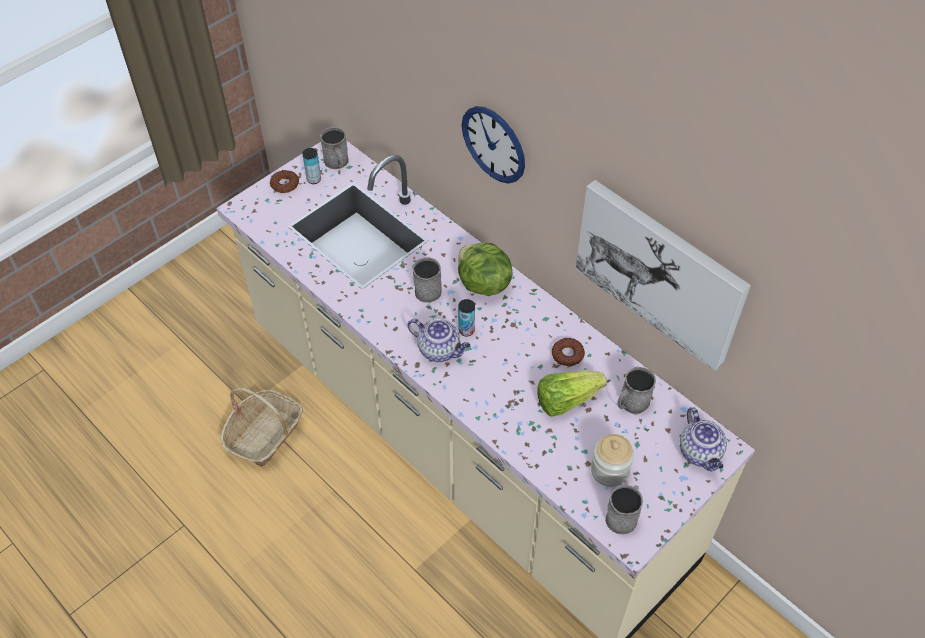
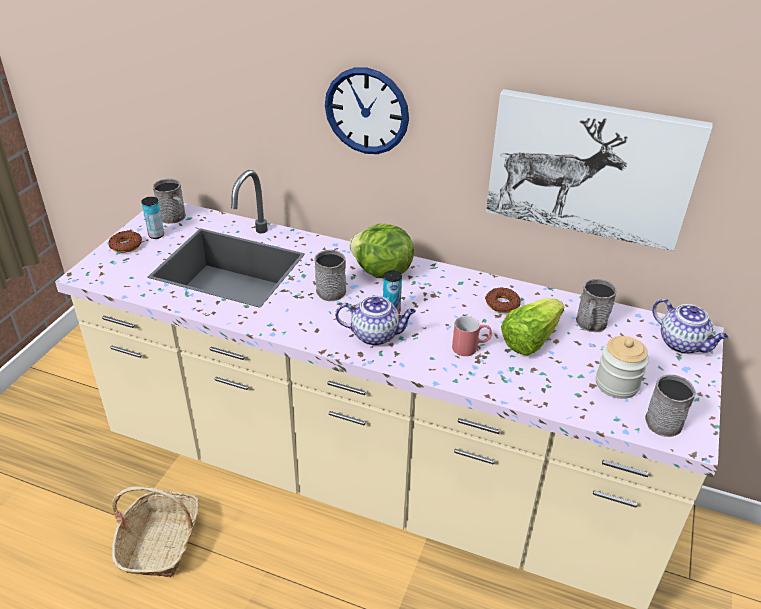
camera: 25 degrees left, 15 degrees down
(510, 390) = (471, 347): none -> red mug

